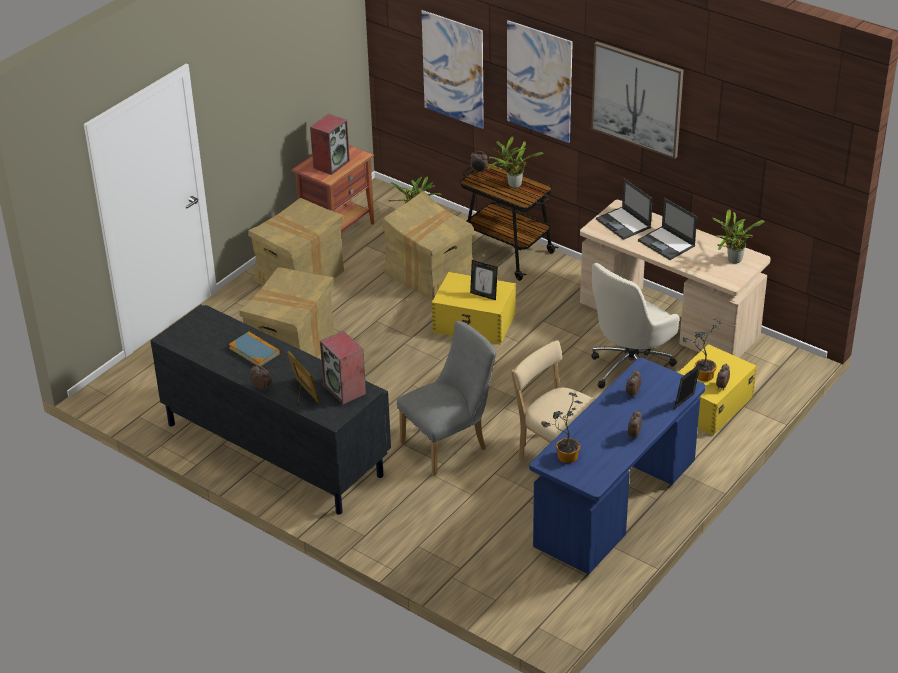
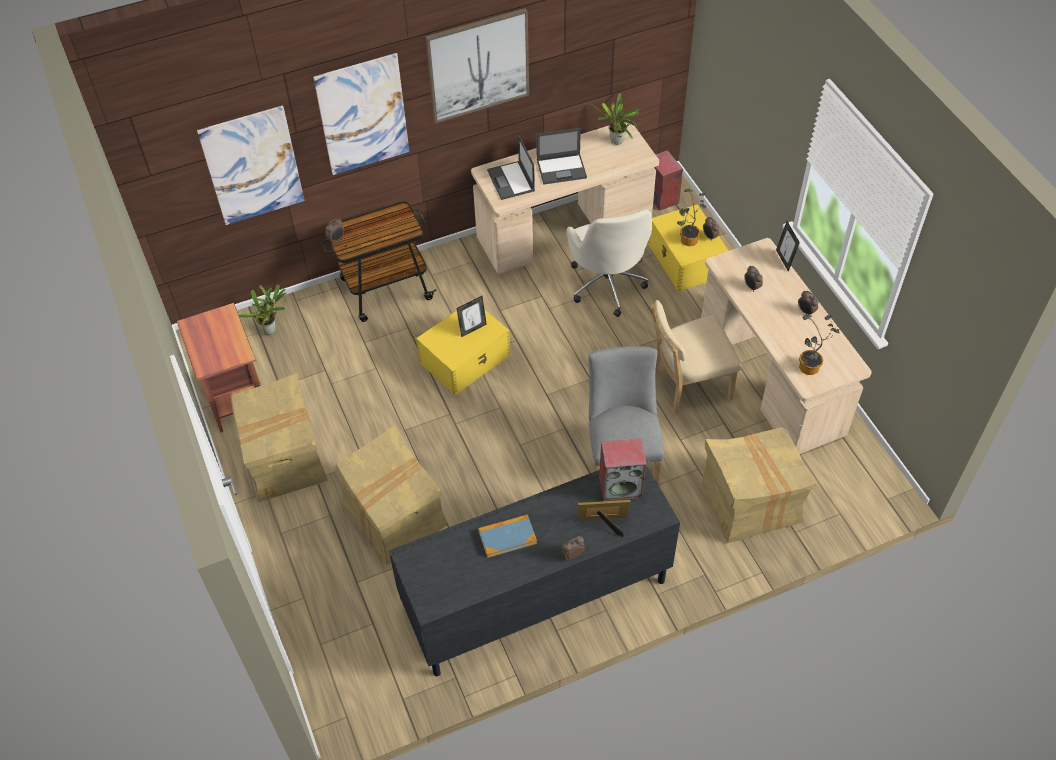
camera: 60 degrees left, 15 degrees up
(331, 164) = (219, 342): speaker -> speaker (661, 197)
(429, 274) = (366, 358): cardboard box -> cardboard box (750, 503)
(512, 185) = (379, 226): potted plant -> none
(615, 505) = (770, 377): blue desk -> beige desk
(624, 224) = (511, 181): laptop -> laptop turned 75 degrees clockwise

